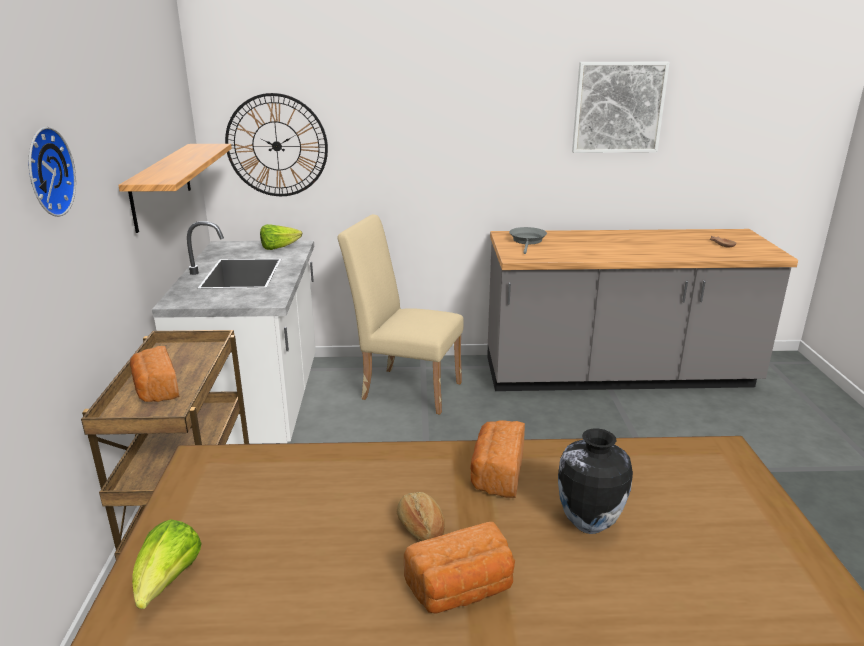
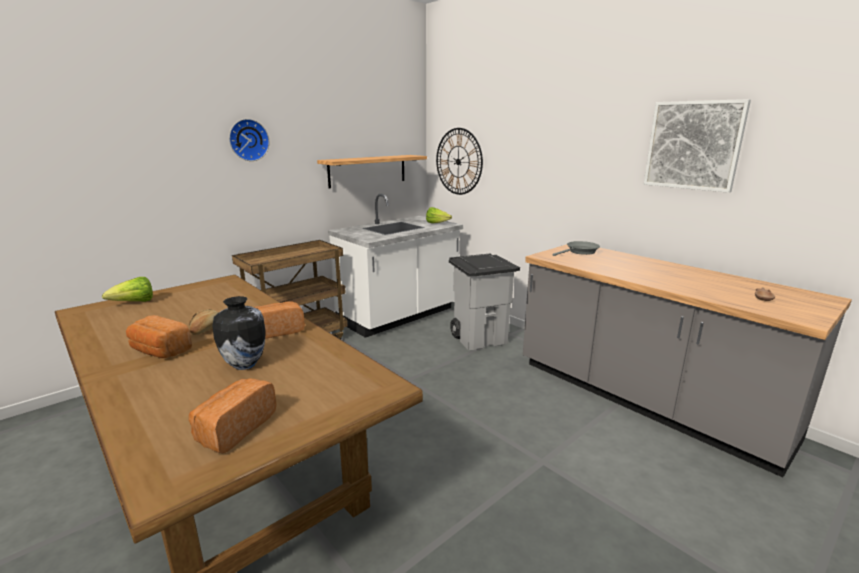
camera: 50 degrees right, 5 degrees down
(156, 389) = (278, 259): bread -> bread (234, 429)
(405, 388) = (480, 338): beige chair -> grey trash can

